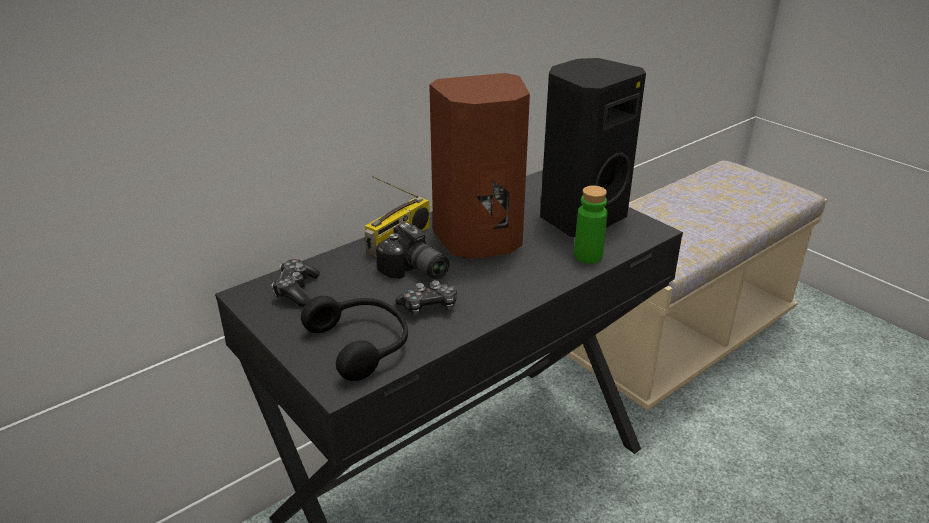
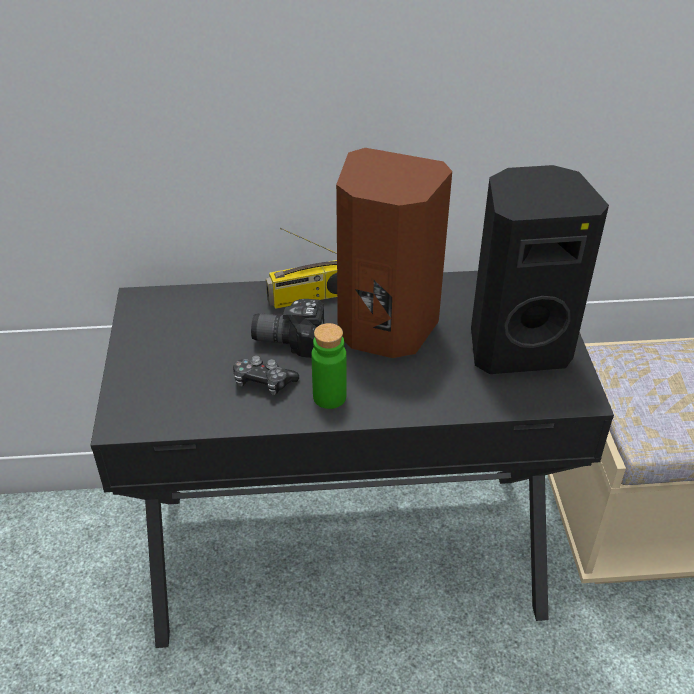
camera: 35 degrees right, 10 degrees up
(296, 290) = (178, 313): game controller -> none
(362, 344) = (174, 393): black headphones -> none
(414, 271) = (290, 337): camera -> camera turned 105 degrees clockwise
(588, 256) = (471, 396): green bottle -> green bottle (329, 397)

